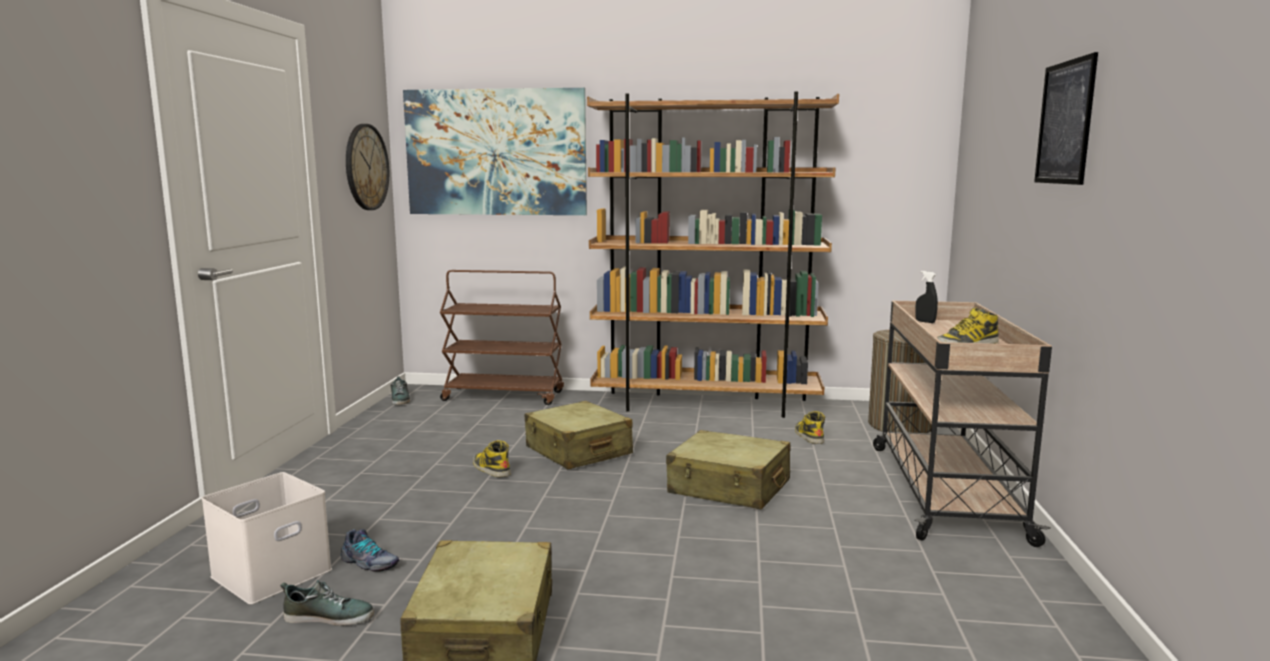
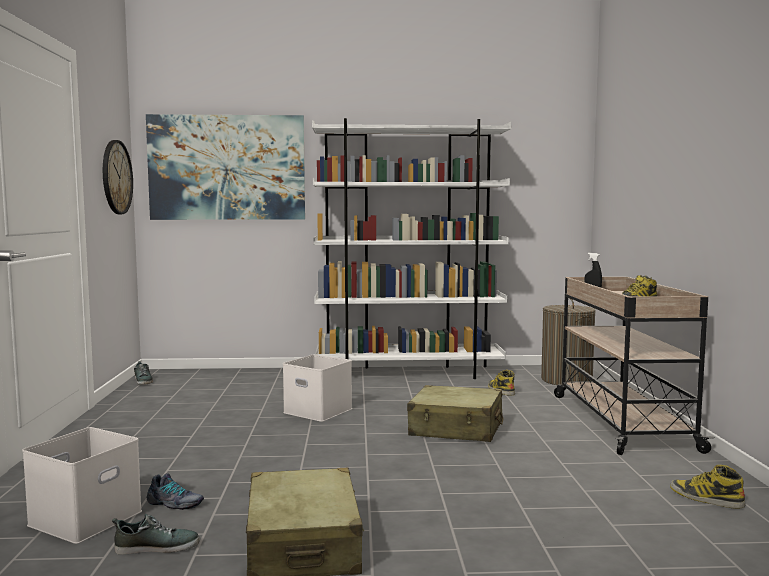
camera: 10 degrees left, 5 degrees down
(490, 469) = (250, 427): boot -> boot (706, 498)
(504, 396) = (236, 374): brown cart -> none
(578, 451) = (319, 410): beige suitcase -> white storage box
(706, 405) = (409, 373): brown bookcase -> white bookcase
(1065, 122) = (699, 134): picture -> none

